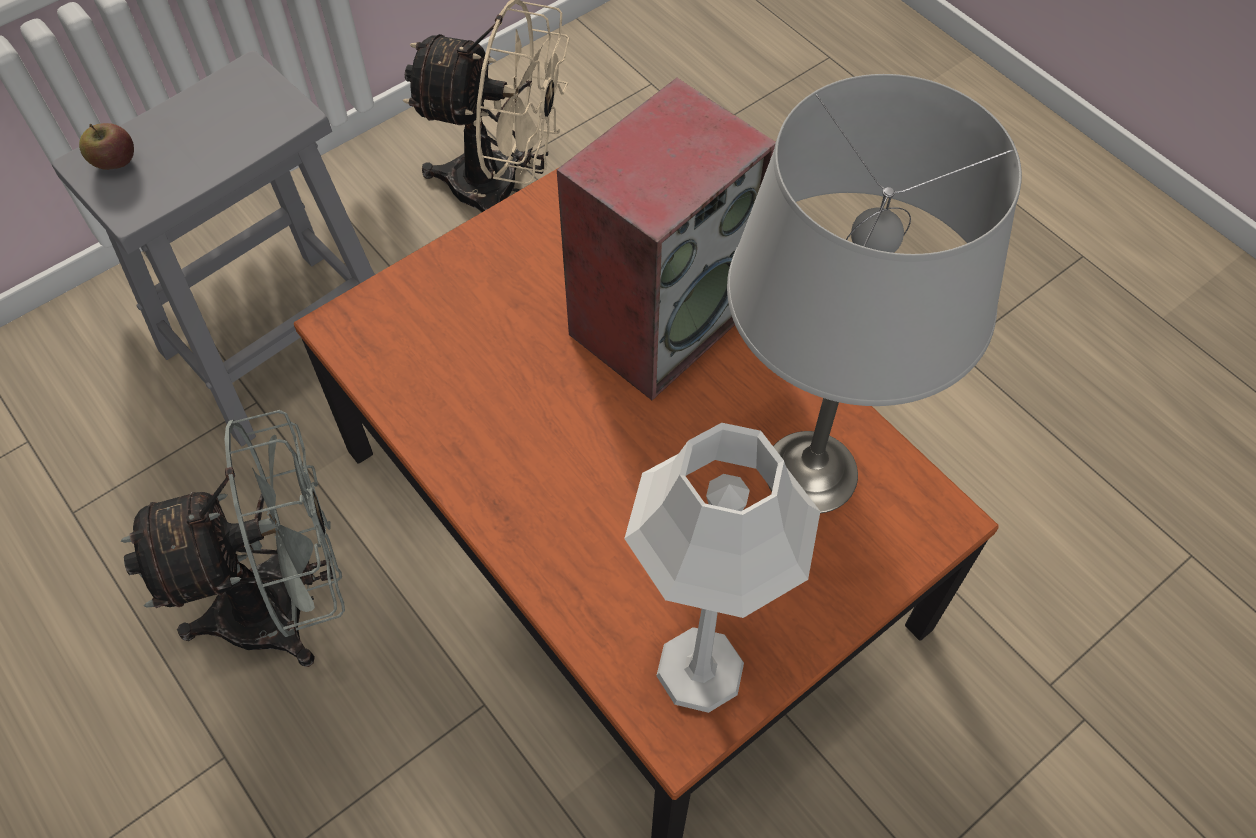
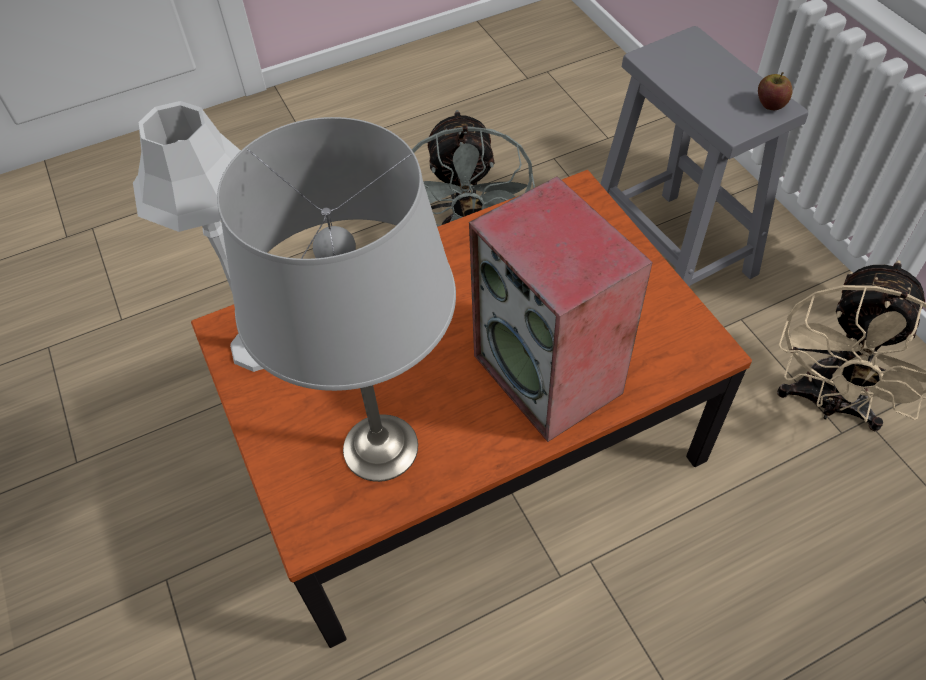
camera: 105 degrees right, 5 degrees down
(114, 162) = (692, 49): apple -> apple (770, 104)

